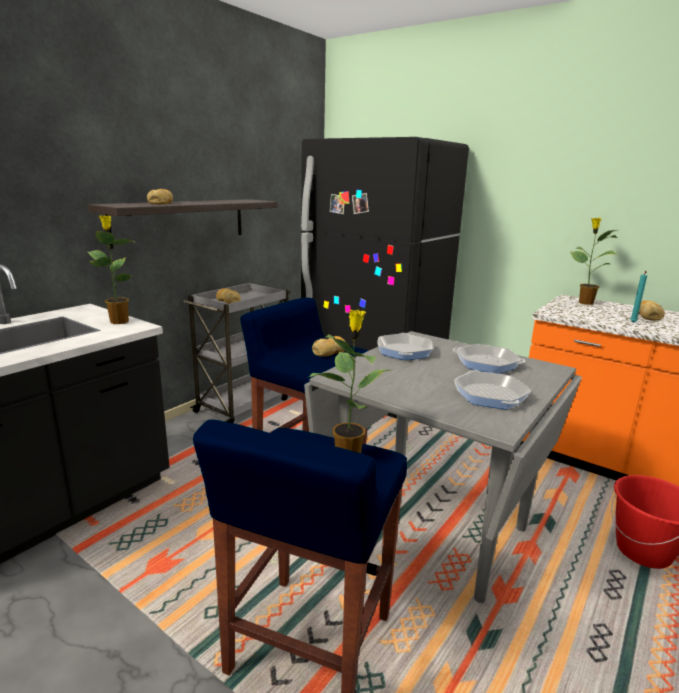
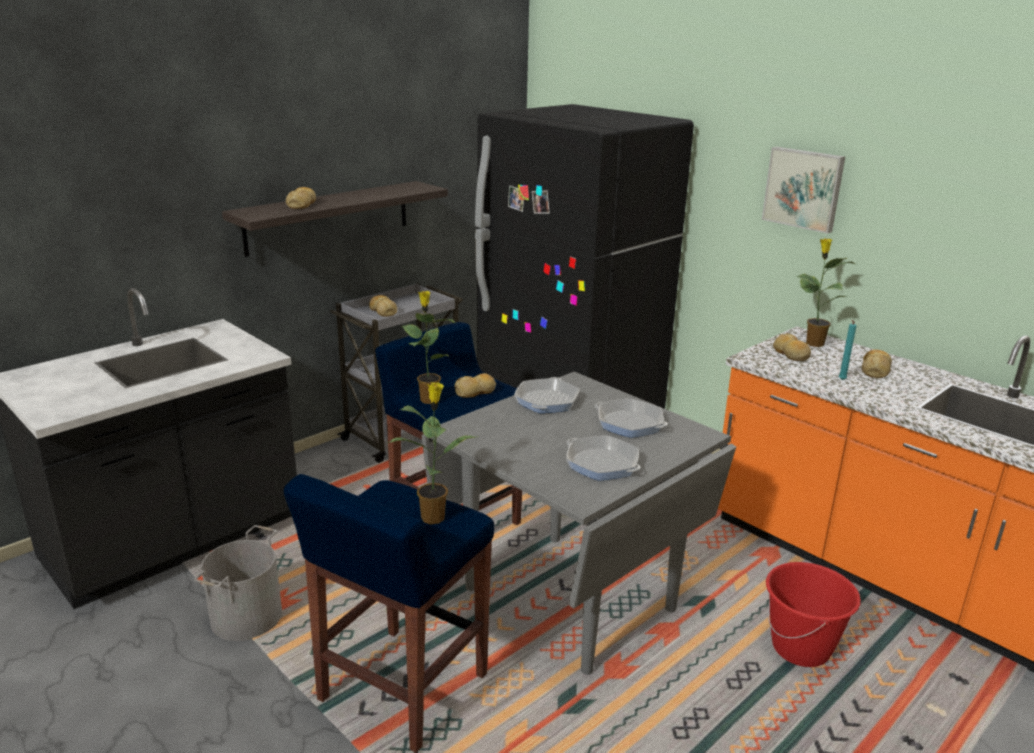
camera: 10 degrees right, 5 degrees up
(119, 321) = (248, 348): potted plant -> potted plant (429, 399)
(128, 584) = (245, 617): none -> grey bucket
(490, 395) = (602, 464): frying pan -> frying pan turned 45 degrees counterclockwise
(564, 186) = (804, 188): none -> picture
(577, 309) = (791, 354): none -> bread

